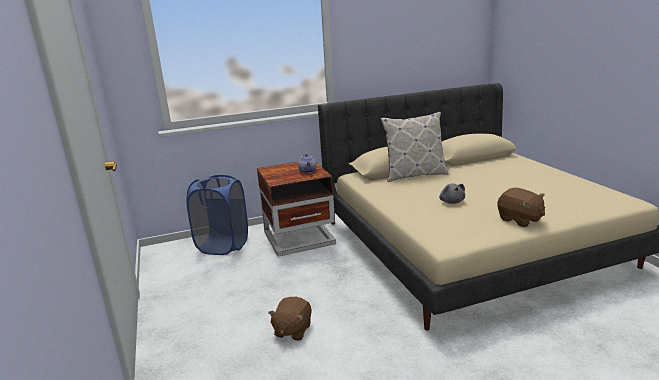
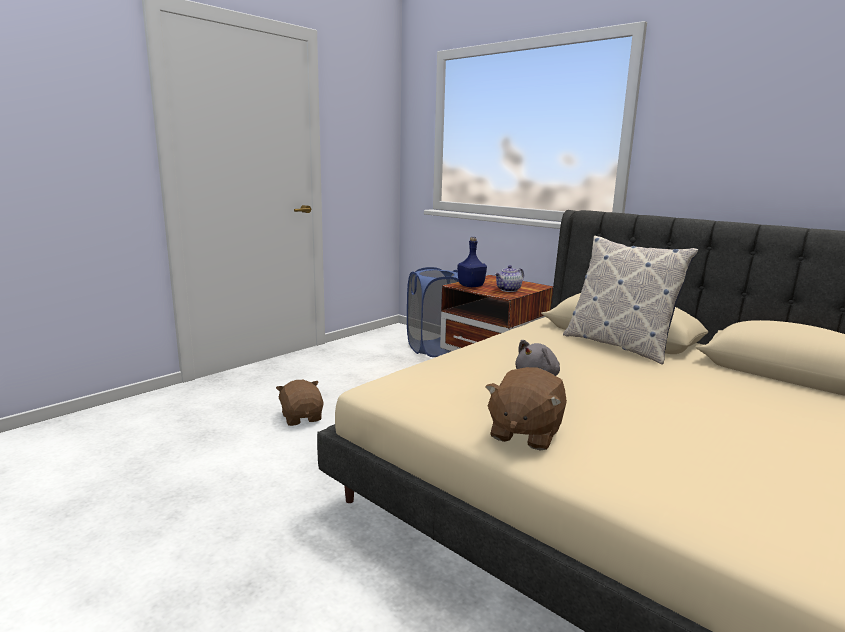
camera: 60 degrees right, 5 degrees down
(284, 178) = (470, 286): none -> blue bottle
(292, 330) = (302, 417): brown plush toy -> brown plush toy turned 75 degrees clockwise

